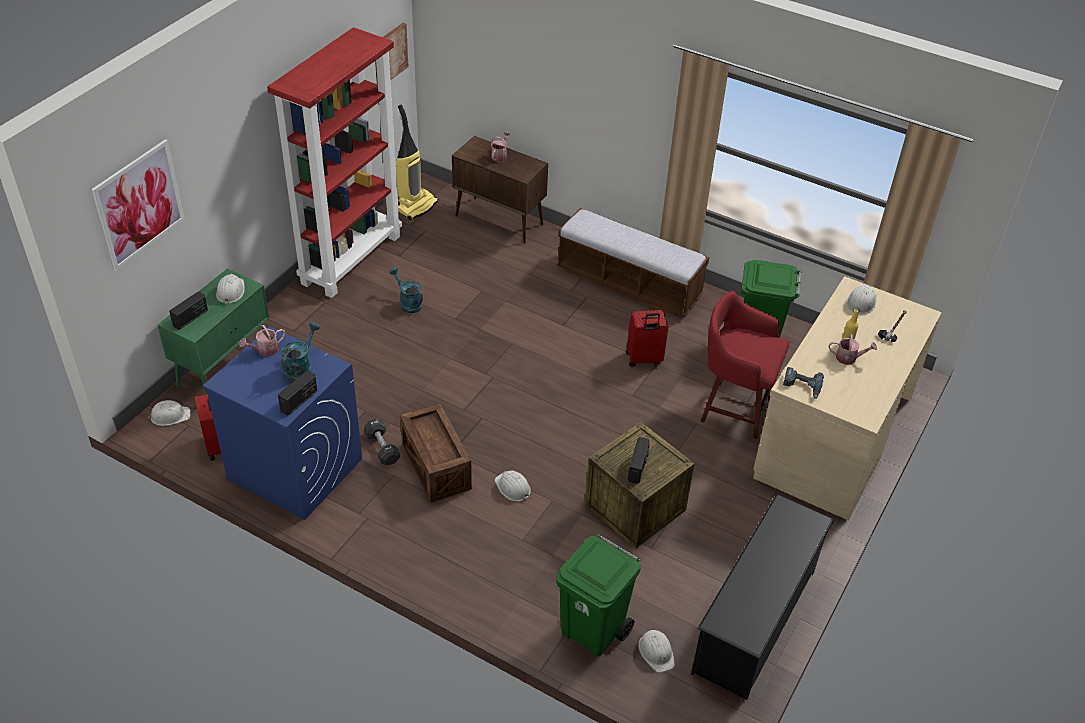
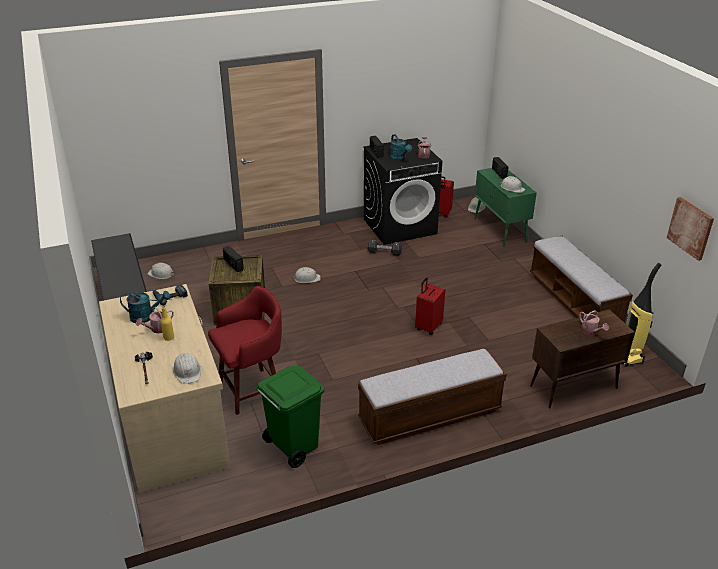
camera: 130 degrees right, 10 degrees down
(139, 204) = (521, 90): picture -> none
(294, 468) = (400, 226): blue washing machine -> black washing machine
(351, 259) = (574, 301): red bookcase -> bench
(408, 303) = (503, 305): turquoise watering can -> turquoise watering can (146, 316)
(436, 467) = (351, 262): crate -> none
(593, 631) = (197, 263): green trash can -> none
(644, 359) = (342, 376): red suitcase -> red suitcase (428, 327)

